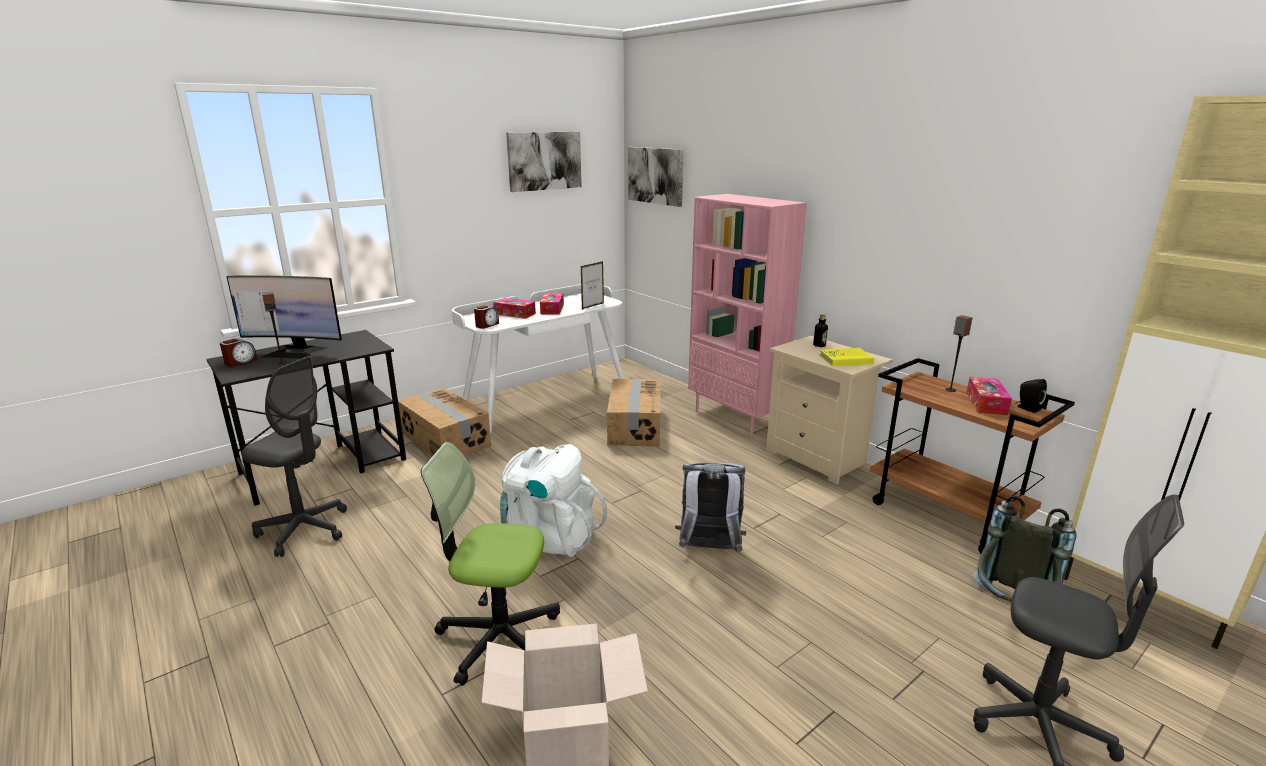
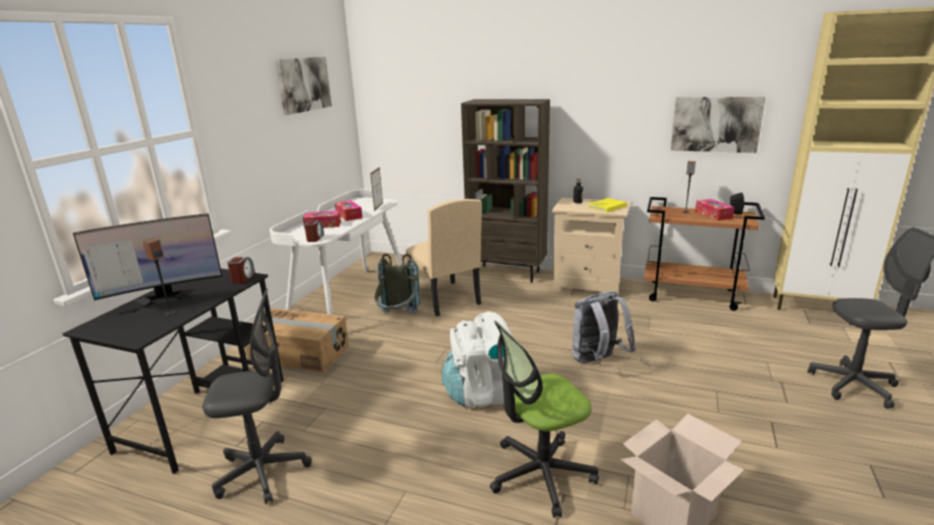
camera: 30 degrees left, 0 degrees up
(240, 362) = (117, 325): alarm clock -> alarm clock (243, 278)
(634, 427) = (444, 298): cardboard box -> beige chair
(656, 175) = (392, 91): picture -> picture (715, 124)
(736, 418) = (507, 273): pink bookcase -> brown bookcase
(1008, 610) = (776, 334): grey backpack -> grey backpack (398, 318)

